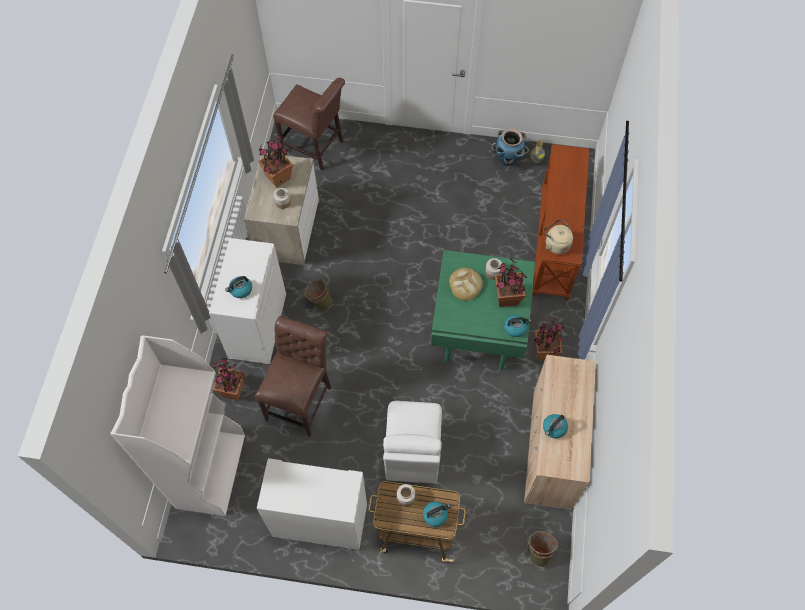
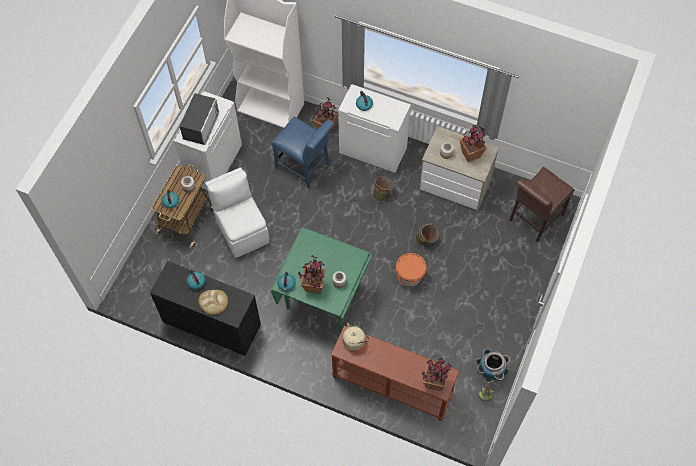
camera: 105 degrees right, 0 degrees up
(301, 400) = (305, 168): brown chair -> blue chair
(319, 491) = (201, 126): none -> microwave
(412, 452) = (242, 230): white chair -> white chair turned 45 degrees clockwise
(420, 251) = (410, 276): none -> orange bucket
(465, 284) = (334, 259): bread -> bread (213, 302)
(539, 551) = (143, 292): green bucket -> green bucket (426, 242)
(544, 352) = (292, 344): potted plant -> potted plant (434, 381)
(551, 449) = (212, 324): beige cabinet -> black cabinet

